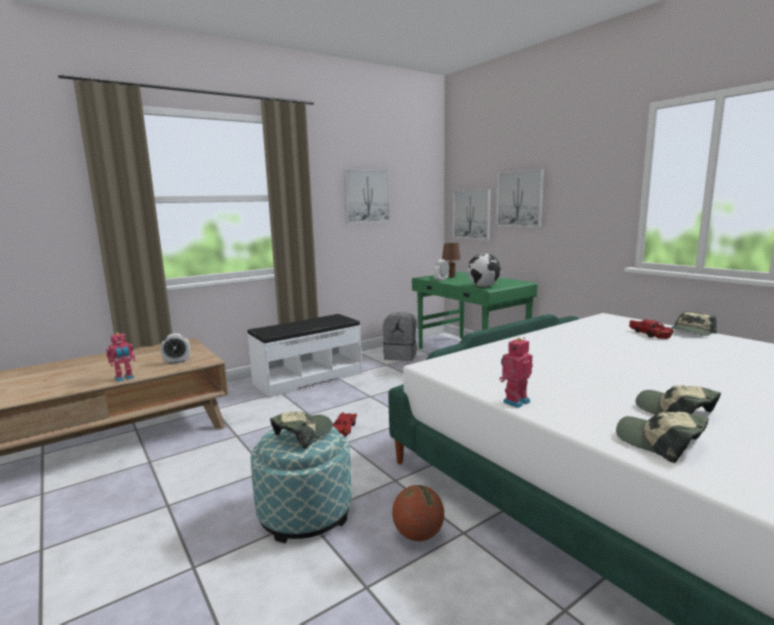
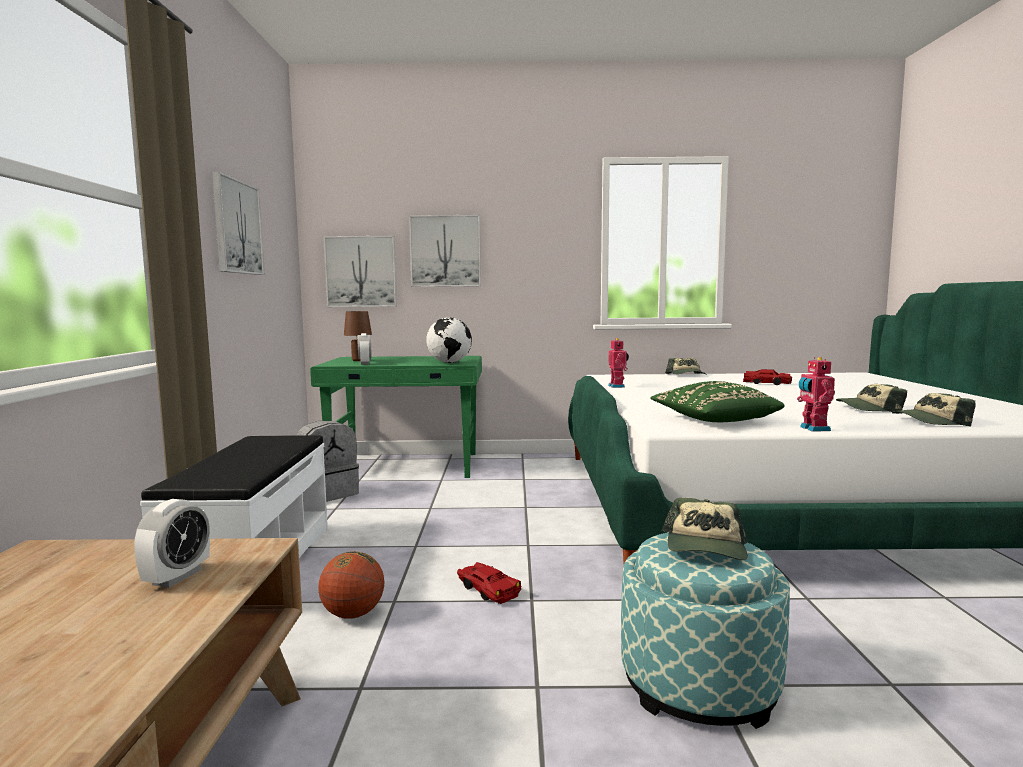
camera: 55 degrees left, 5 degrees down
(124, 378) = (153, 653): toy robot -> toy robot (617, 386)
(303, 434) = (705, 548): cap -> cap turned 150 degrees counterclockwise
(418, 535) = (799, 622): basketball -> basketball (353, 614)
(485, 371) = (713, 420): none -> green pillow
(650, 334) = (675, 380): red toy car -> red toy car (766, 383)

